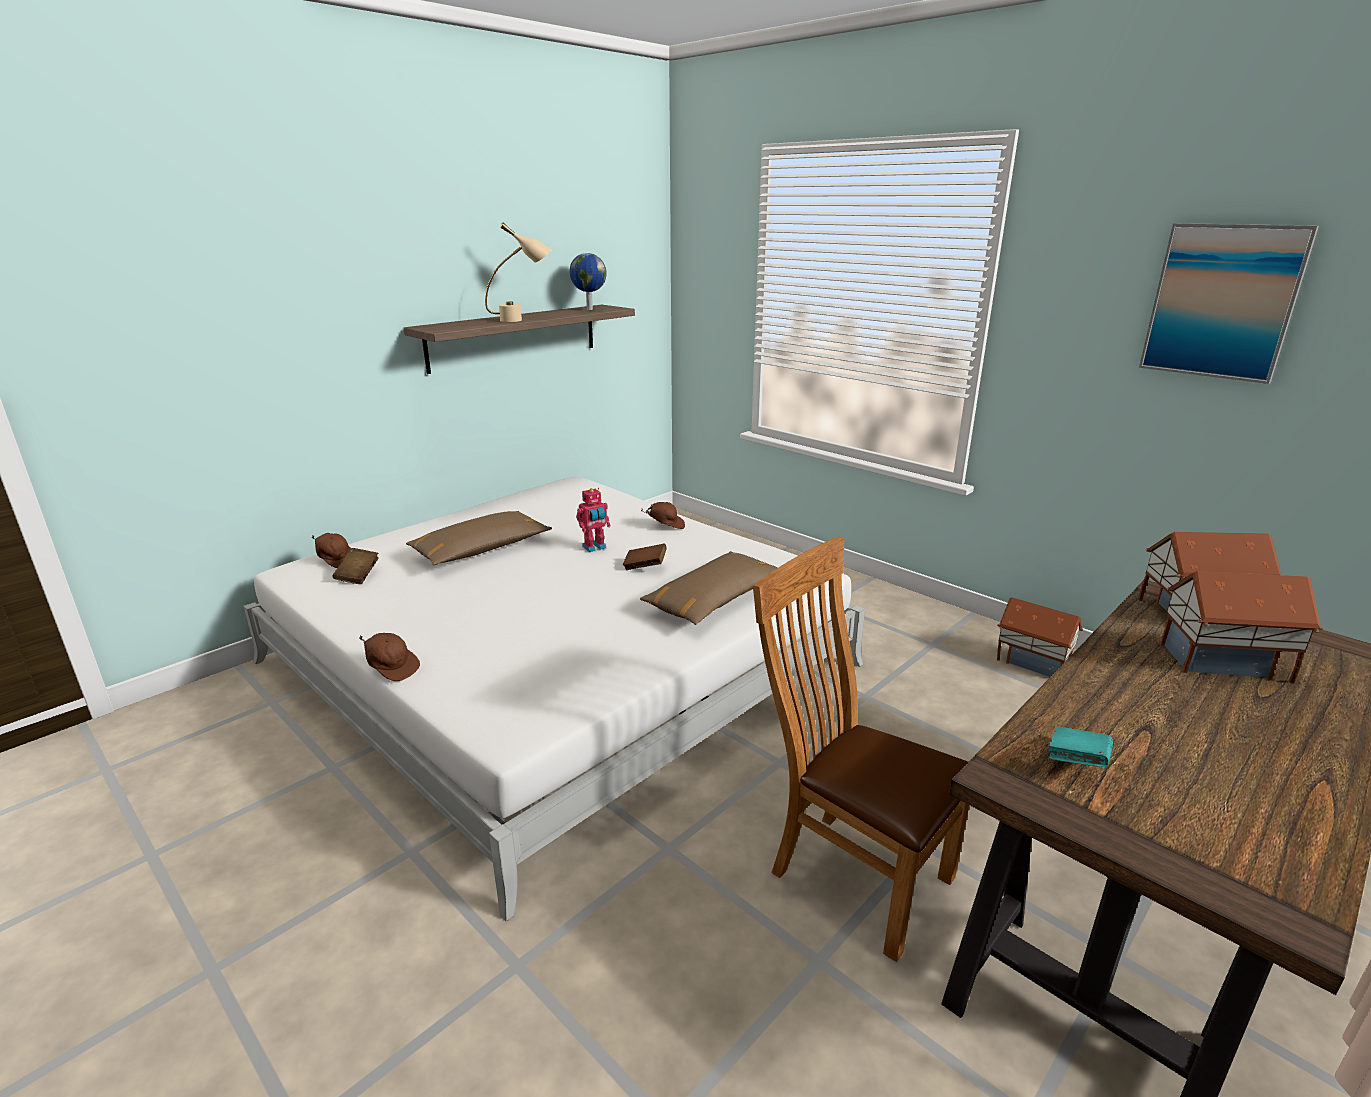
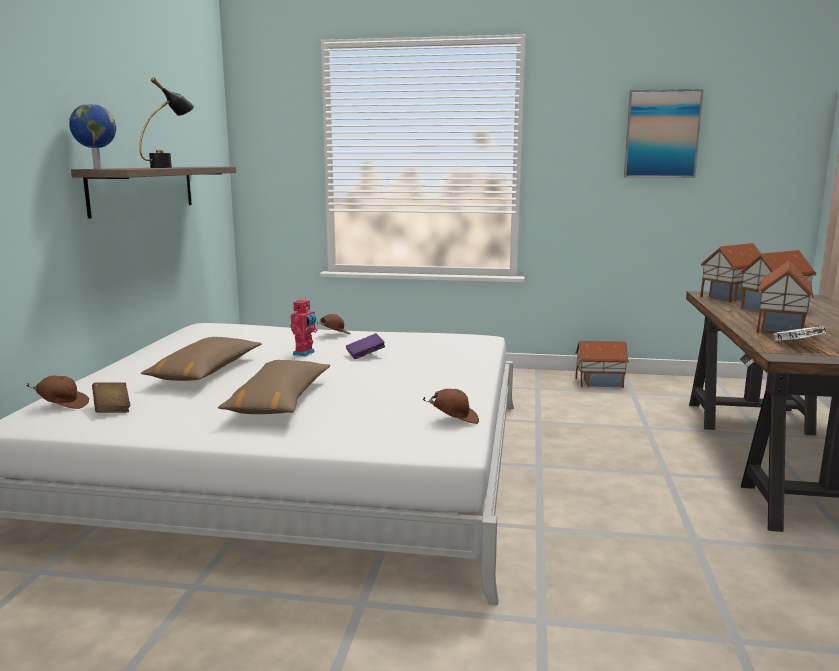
camera: 35 degrees left, 10 degrees down
(392, 668) = (277, 444): brown cap -> brown cap (454, 420)
(521, 320) = (169, 167): beige table lamp -> black table lamp
(589, 309) = (199, 166): globe -> globe (96, 168)
(645, 566) = (365, 355): brown book -> purple book
(714, 600) = (447, 360): brown pillow -> brown pillow (279, 401)
(851, 872) = (651, 498): brown chair -> none
(1076, 763) = (797, 345): turquoise book -> white book
(1128, 712) = (778, 328): none -> toy house

